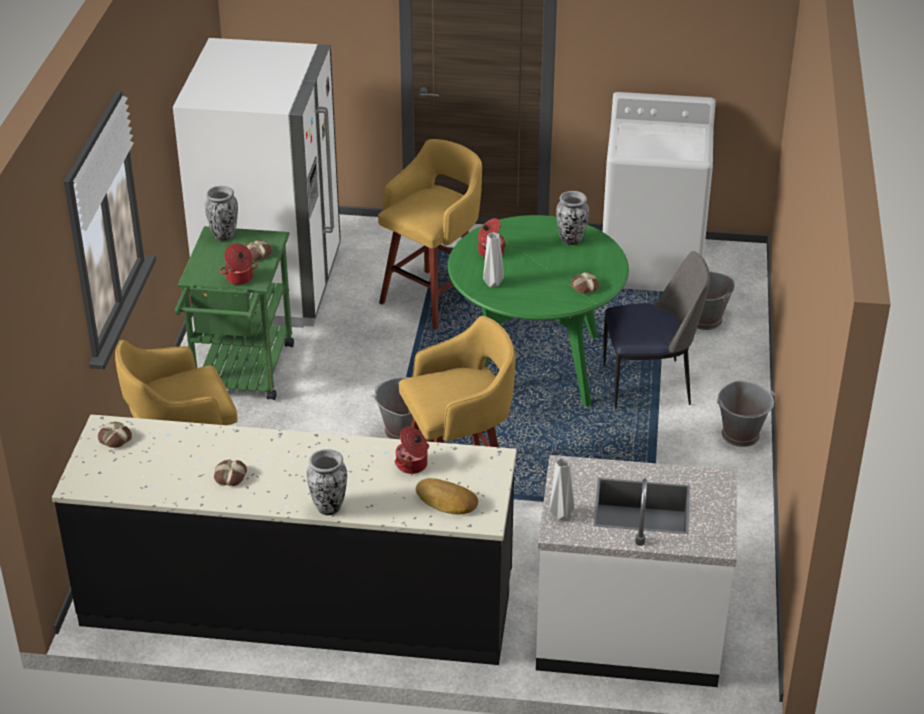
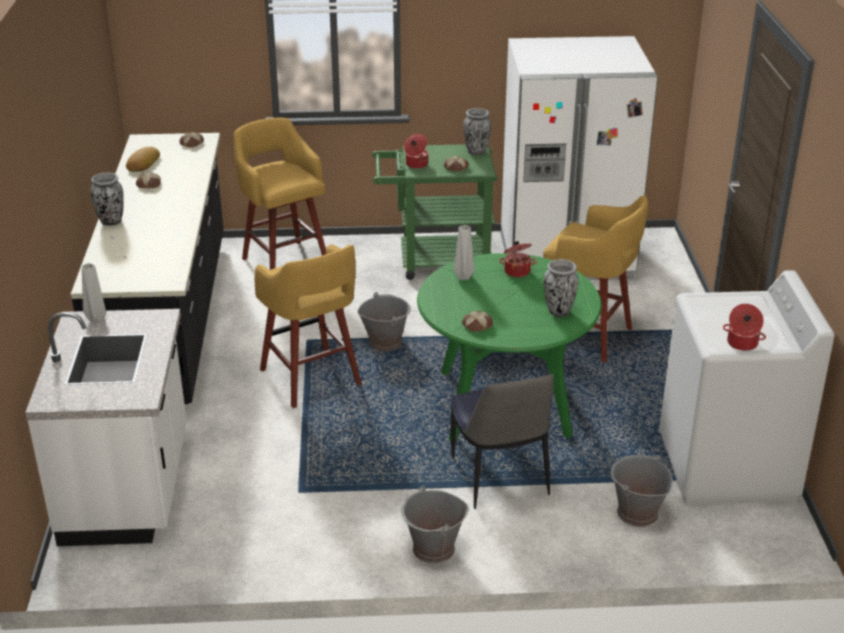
camera: 80 degrees right, 5 degrees down
(412, 465) = (161, 248): cooking pot -> cooking pot (742, 344)
(446, 501) = (115, 266): bread -> bread (142, 163)

